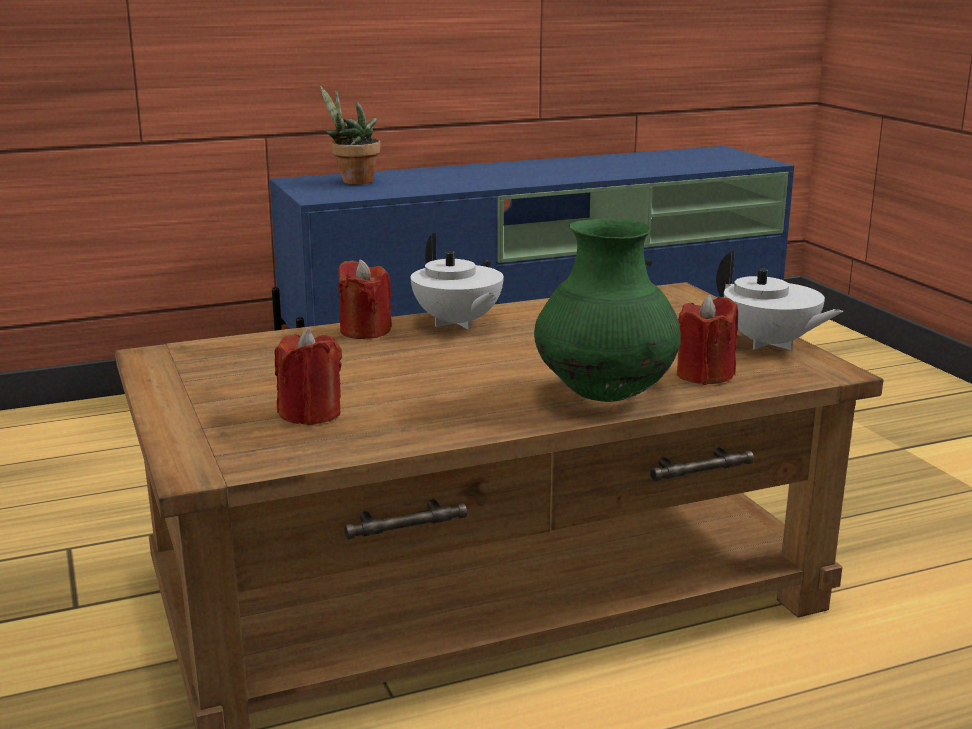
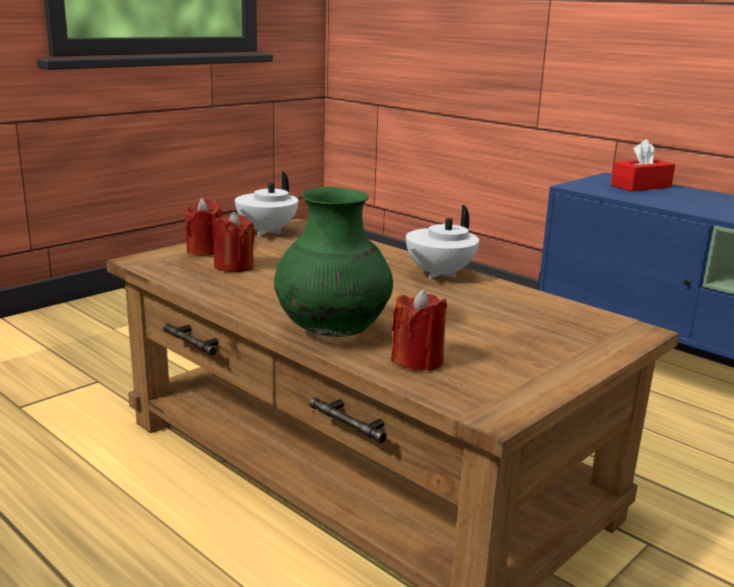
camera: 65 degrees right, 0 degrees up
(352, 181) = (641, 186): potted plant -> red tissue box
(365, 331) = (391, 256): red candle -> red candle (205, 251)
(770, 344) = (536, 380): white teapot -> white teapot (265, 232)

